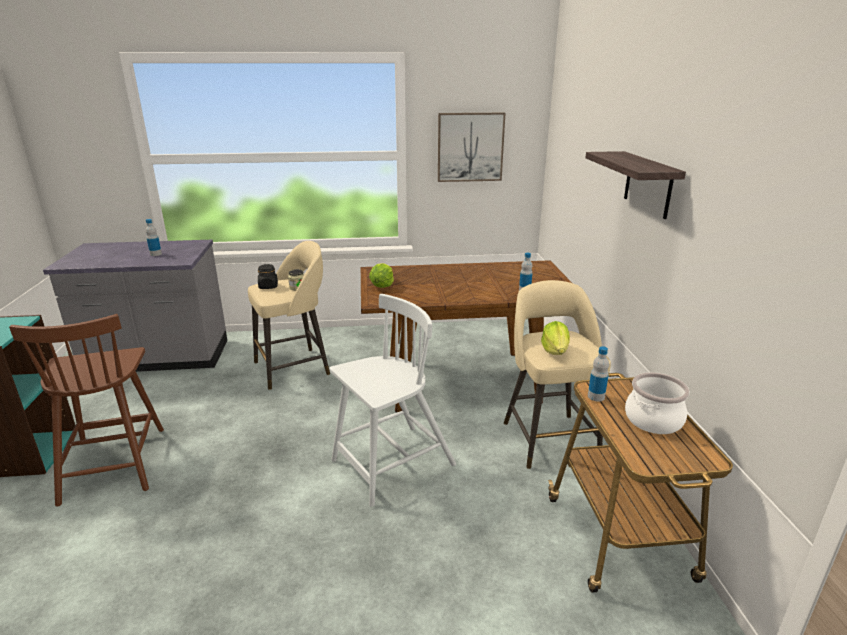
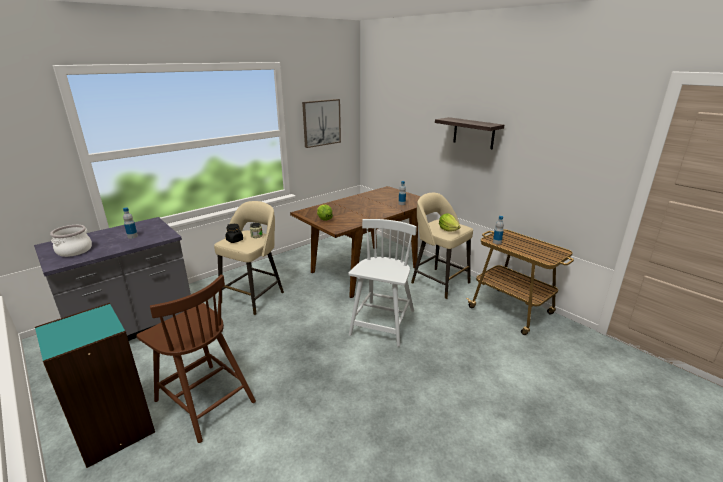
camera: 35 degrees left, 0 degrees up
(654, 420) = (527, 244): cooking pot -> cooking pot (75, 251)

